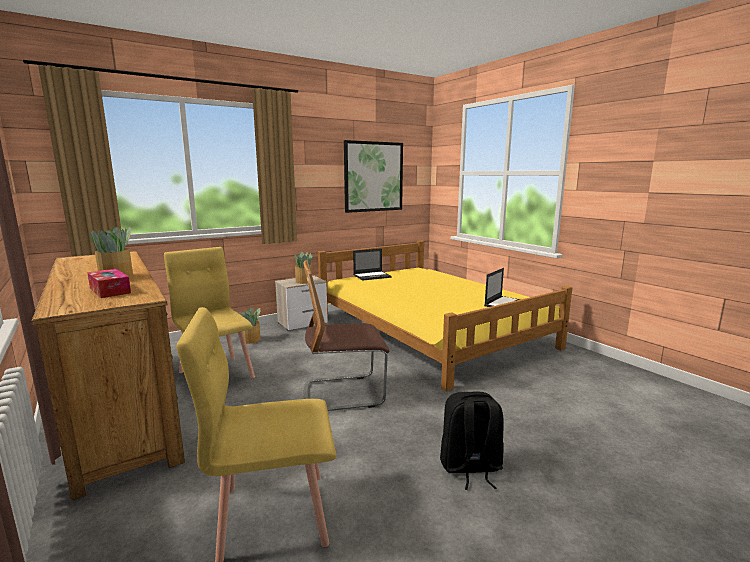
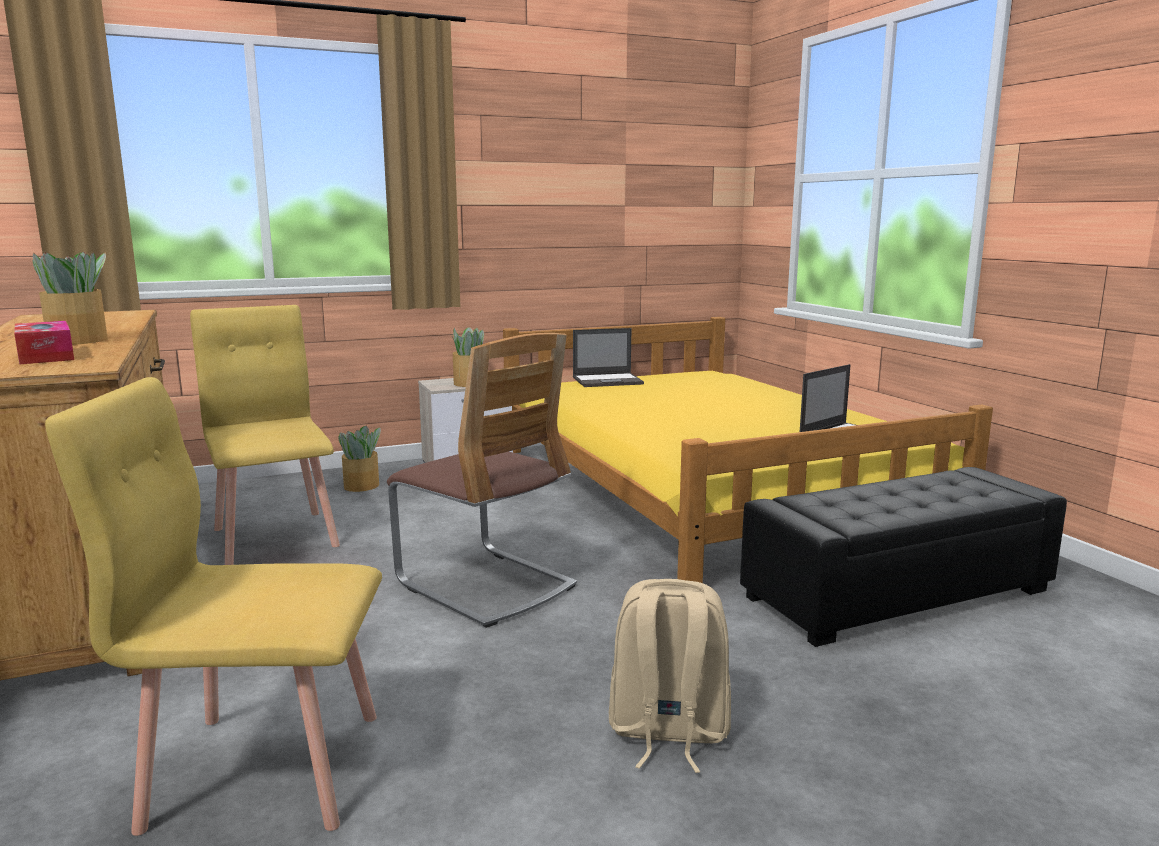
camera: 10 degrees right, 0 degrees up
(343, 393) = (485, 585): chair -> chair turned 135 degrees counterclockwise
(373, 176) = (620, 187): picture -> none
(470, 468) = (667, 732): black backpack -> beige backpack
(542, 381) = (896, 593): none -> black ottoman

